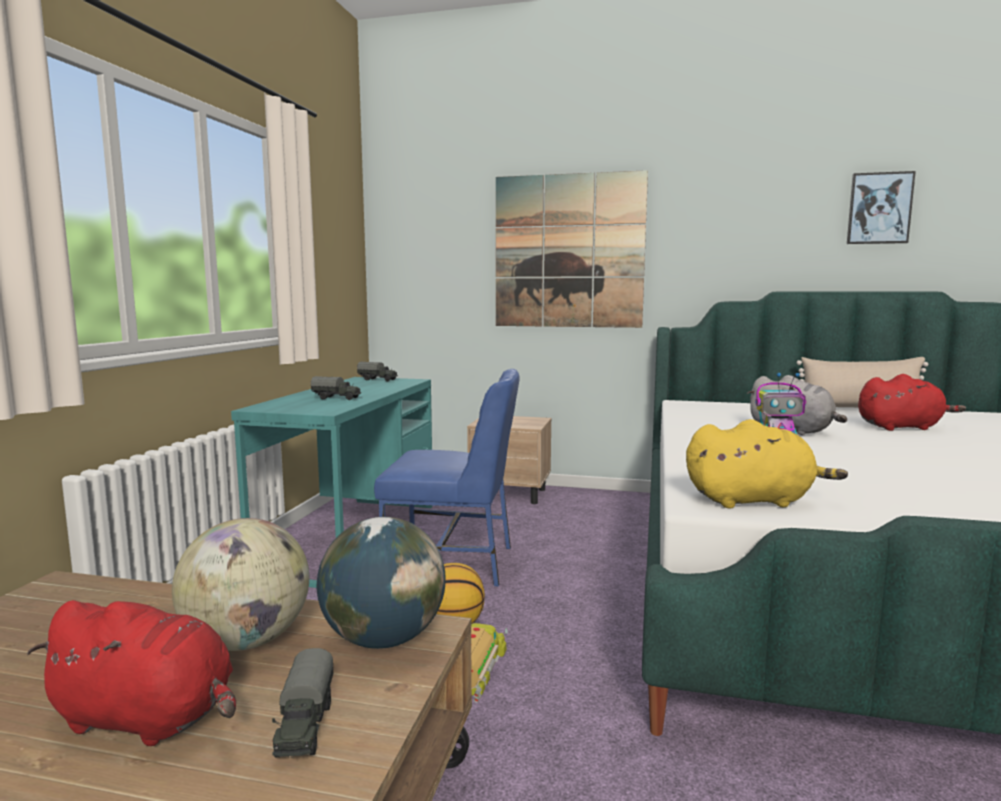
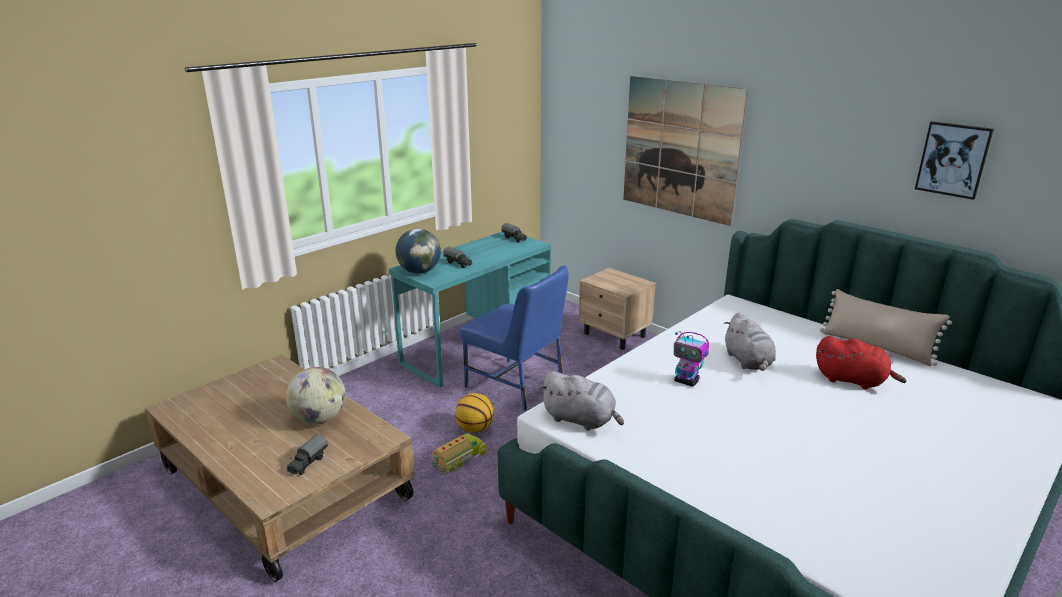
camera: 30 degrees right, 15 degrees up
(149, 719) = (267, 442): red plush toy -> none
(383, 639) = (366, 436): globe -> globe (419, 271)
(753, 500) = (581, 420): yellow plush toy -> grey plush toy

